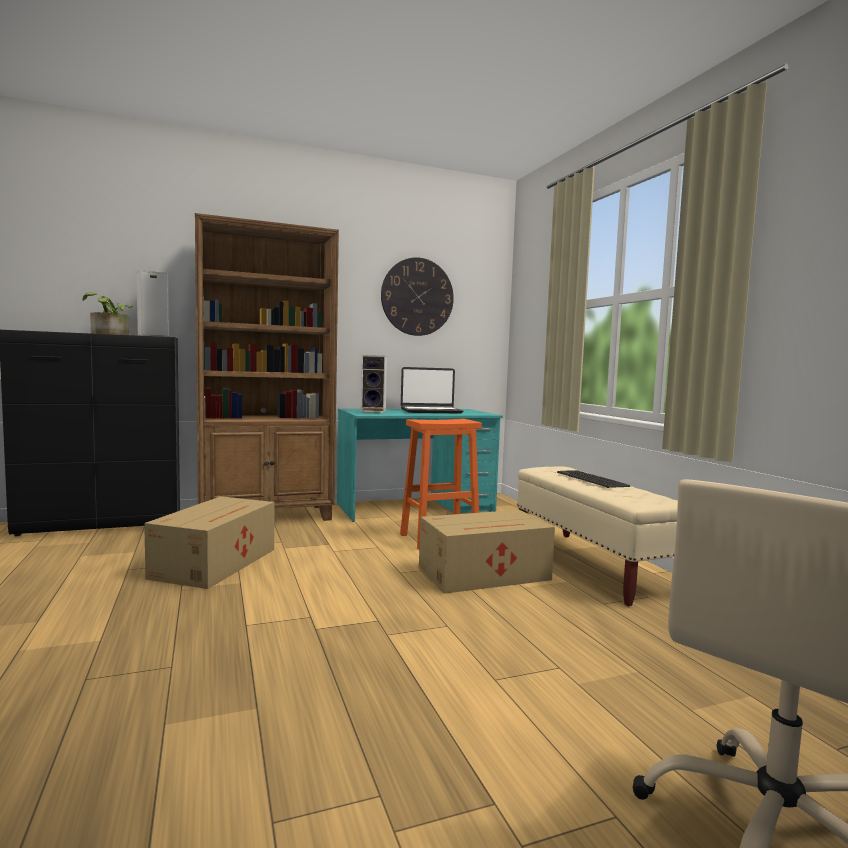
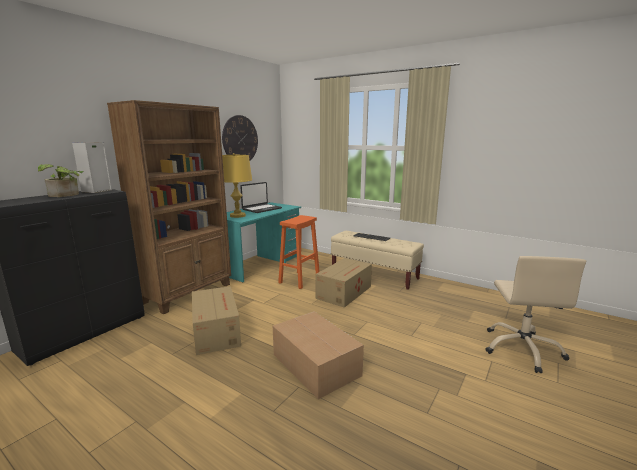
camera: 35 degrees left, 10 degrees up
(247, 651) = (316, 365): none -> cardboard box
(374, 411) = (237, 215): speaker -> yellow table lamp

